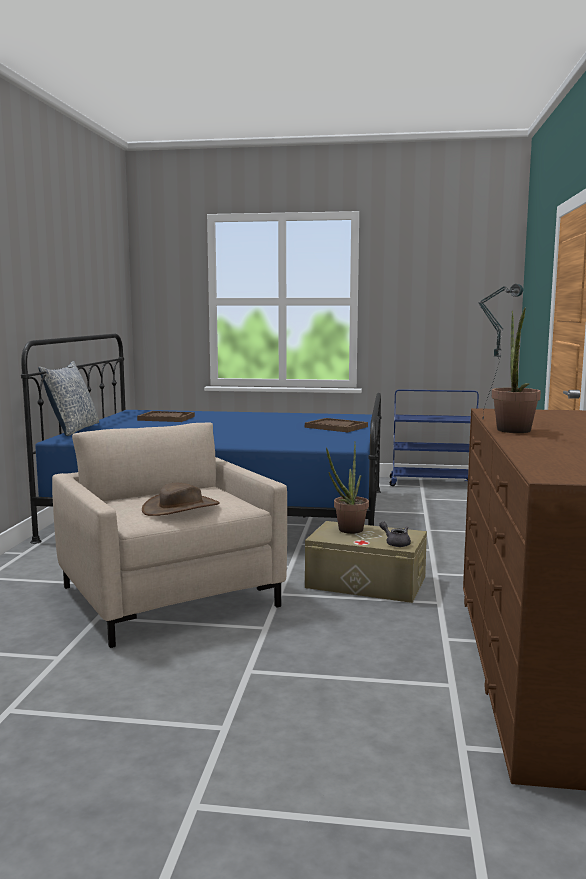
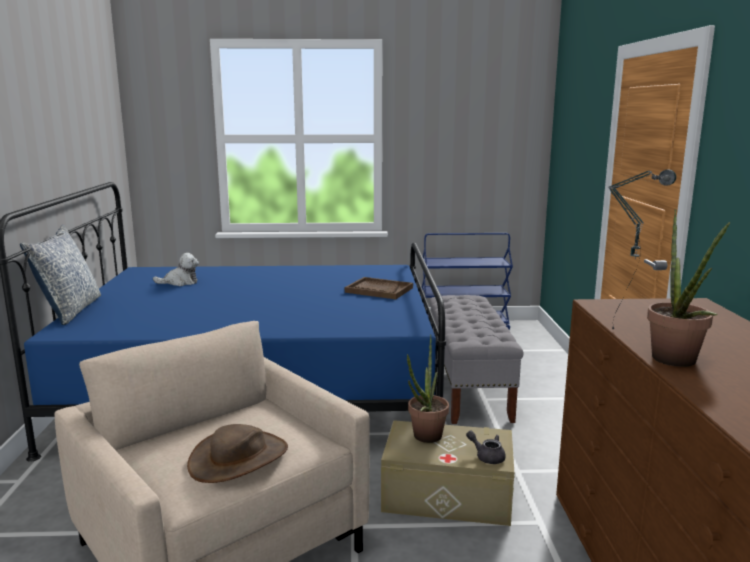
camera: 10 degrees left, 5 degrees up
(166, 418) = (180, 282): brown tray -> plush toy
(417, 521) = (467, 386): none -> grey bench

